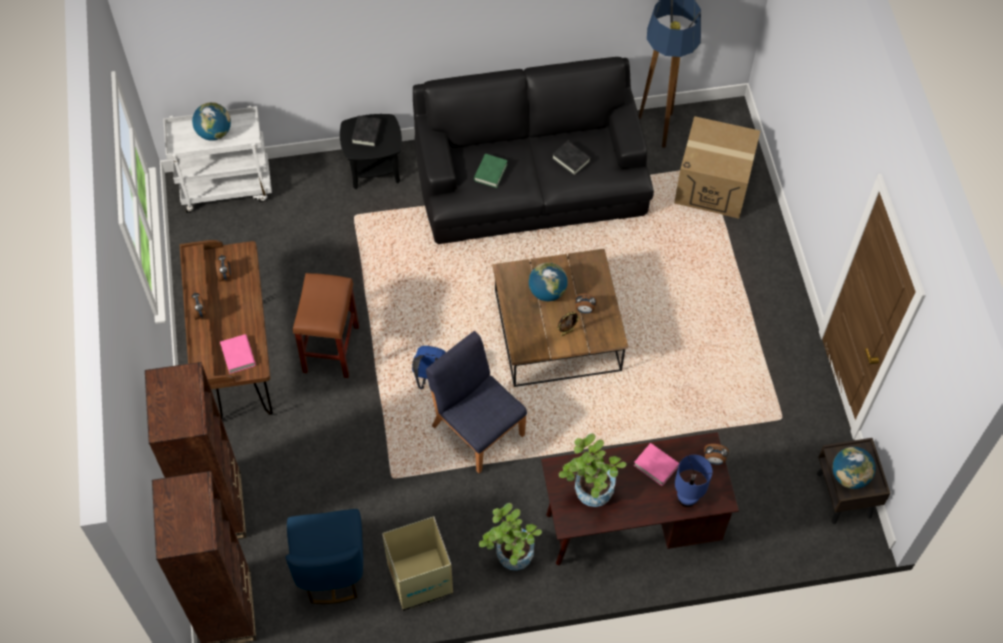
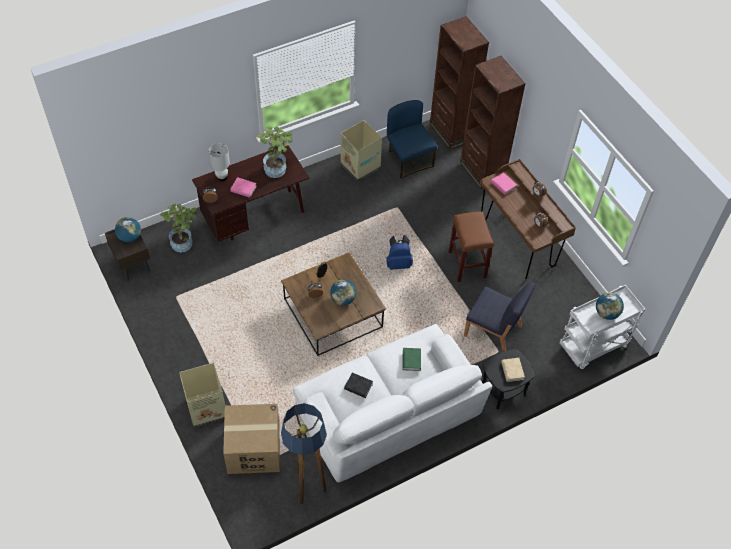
camera: 160 degrees right, 5 degrees down
(367, 133) = (512, 371): black book -> beige book
(477, 429) = (359, 244): blue chair -> blue chair (493, 332)
(510, 557) = (316, 187): potted plant -> potted plant (184, 241)
(530, 180) = (389, 413): black sofa -> white sofa
(687, 499) = (222, 177): blue table lamp -> white table lamp
(764, 248) = (205, 408): none -> cardboard box

